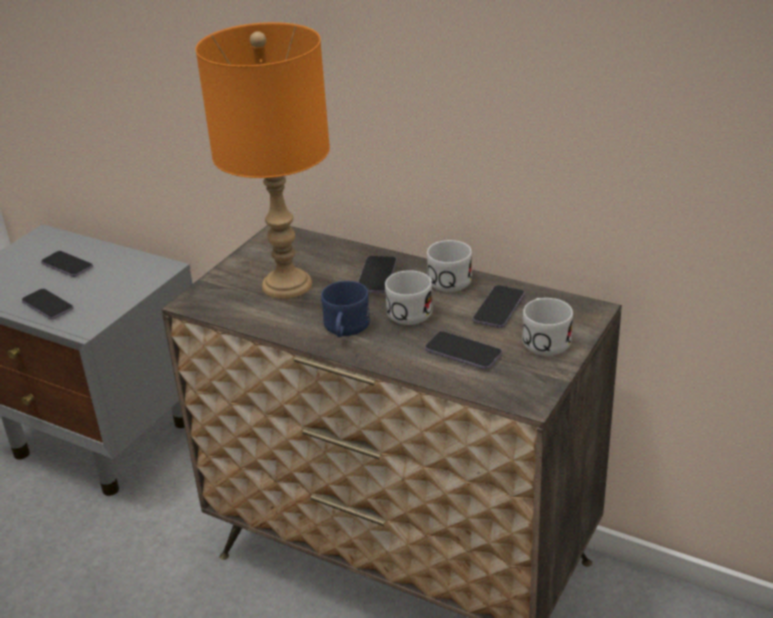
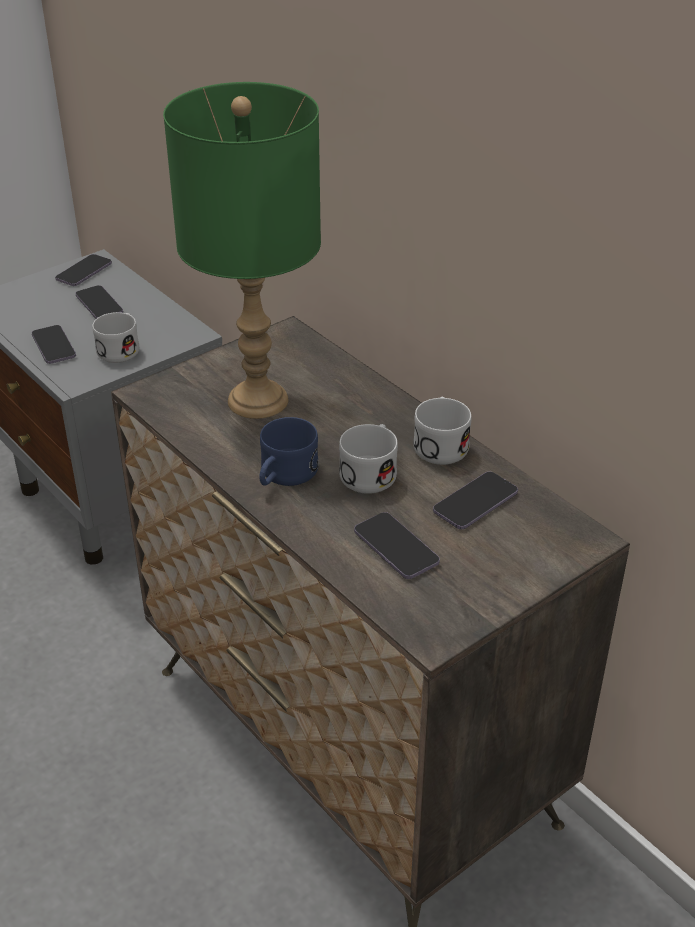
camera: 20 degrees right, 5 degrees up
(288, 284) = (259, 400): orange table lamp -> green table lamp
(377, 276) = (362, 419): phone -> phone (84, 272)
(544, 338) = (503, 559): white mug -> white mug (121, 348)

